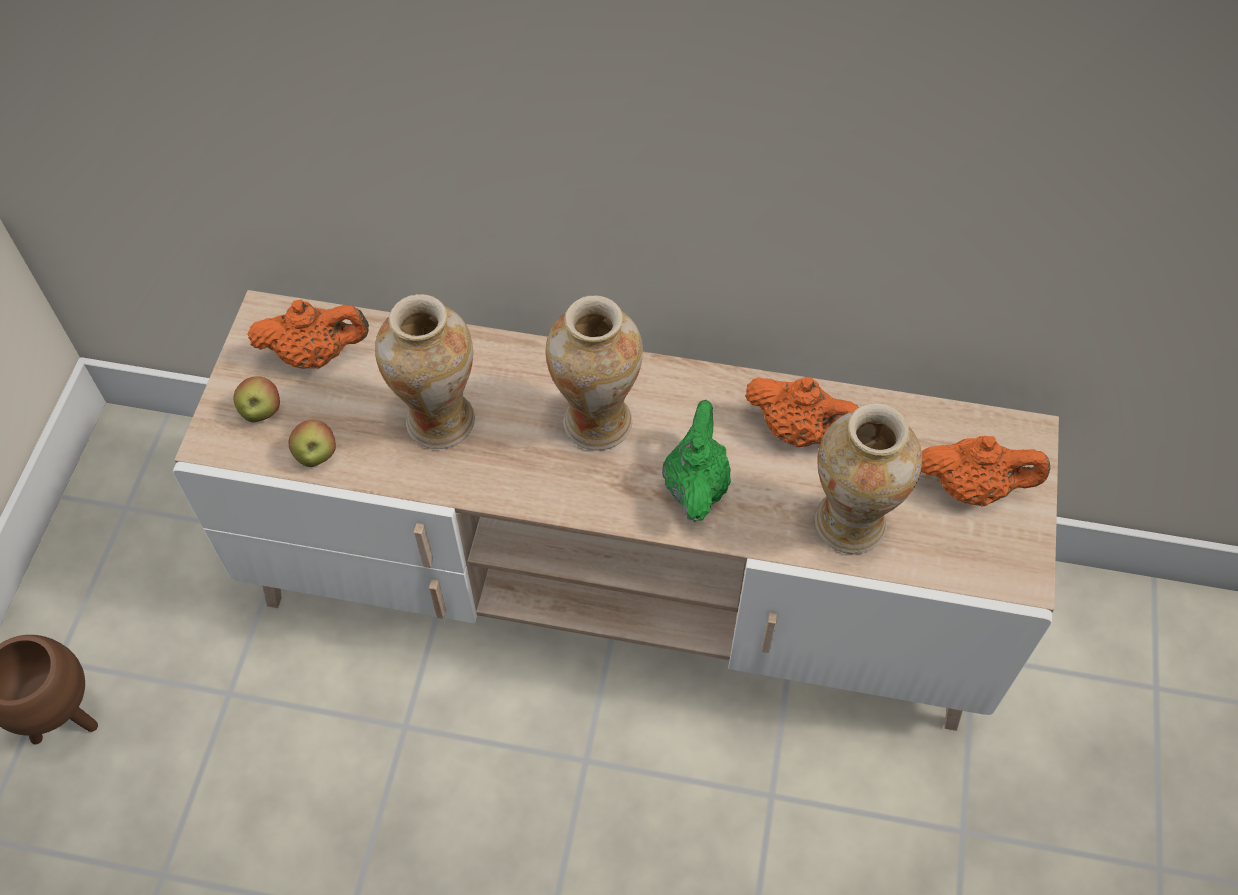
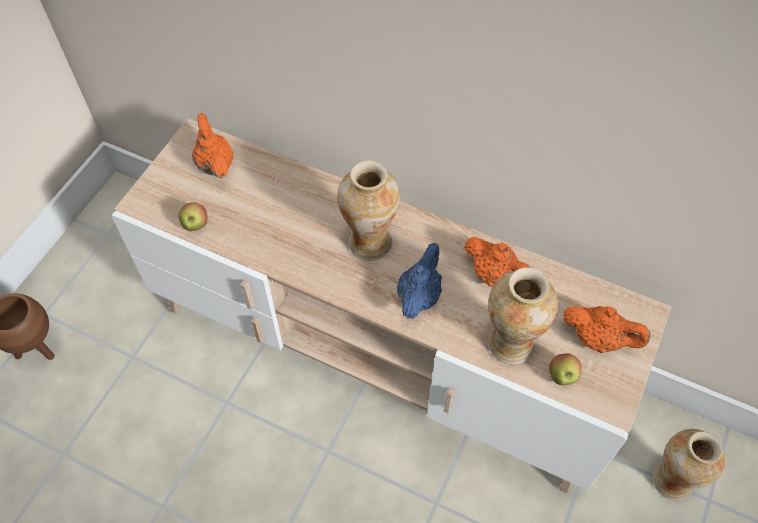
camera: 15 degrees right, 0 degrees up
(261, 412) = (172, 192): apple -> apple (562, 376)
(316, 354) = (215, 164): orange teapot -> orange teapot turned 120 degrees counterclockwise
(439, 421) = (274, 220): vase -> vase (671, 480)
(695, 485) = (419, 296): green teapot -> blue teapot

